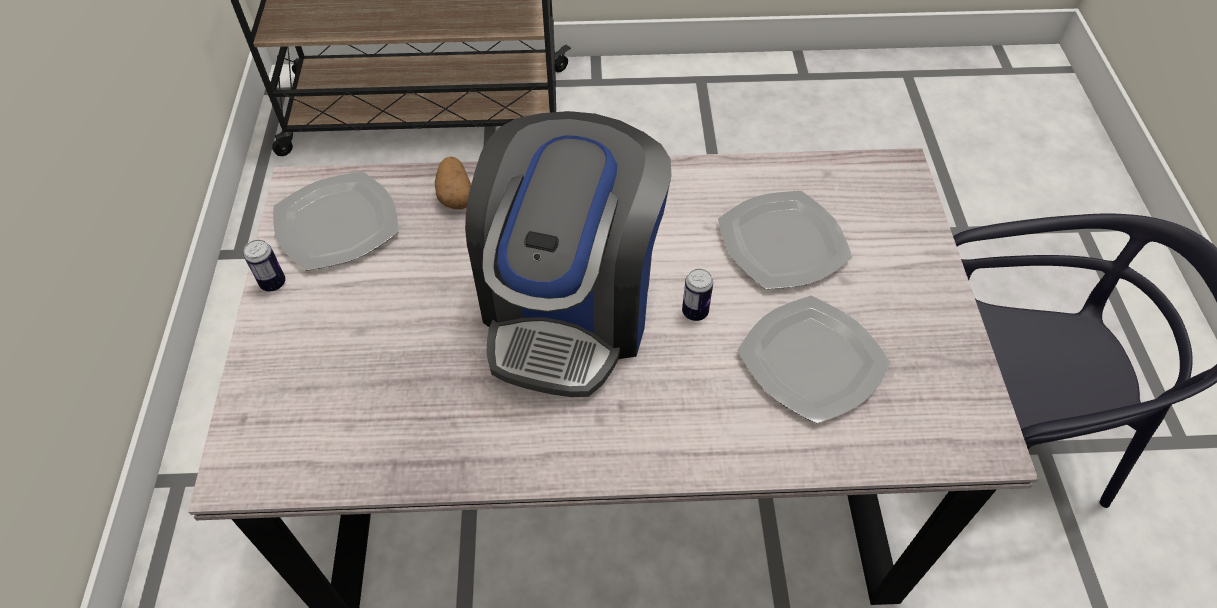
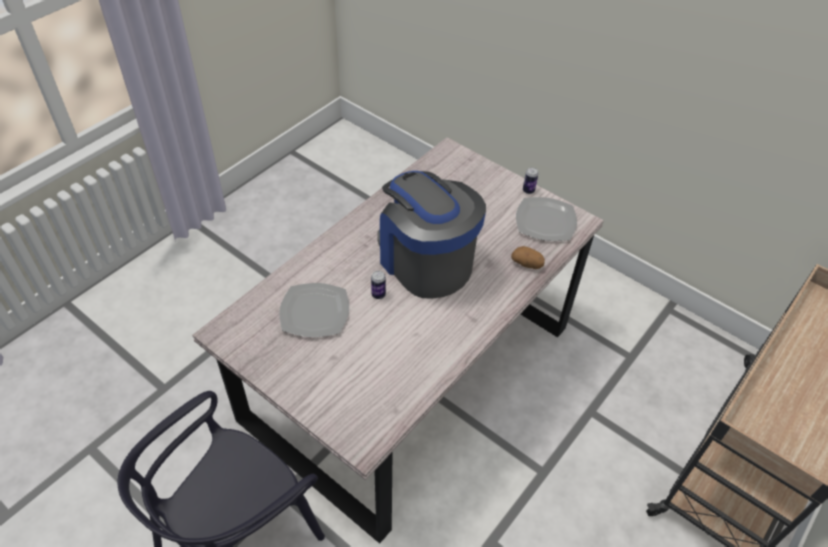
camera: 130 degrees right, 5 degrees down
(783, 241) = (377, 354): plate -> none

